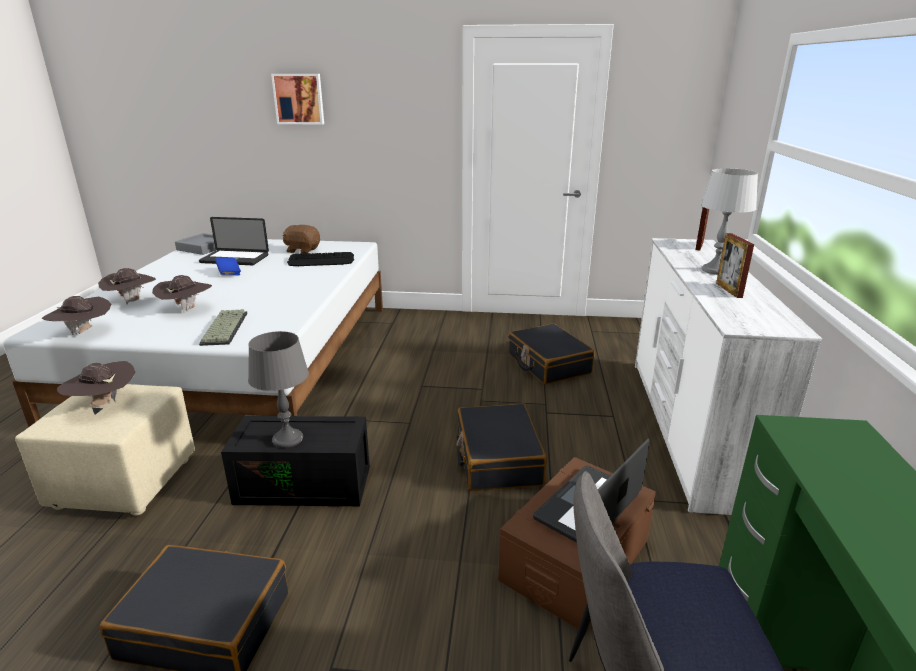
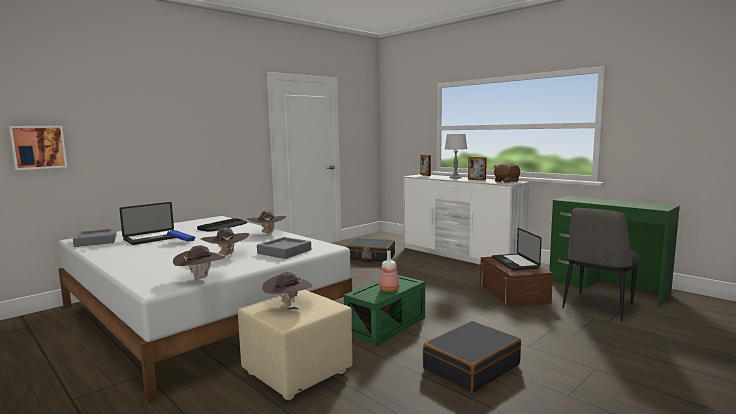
camera: 50 degrees left, 15 degrees down
(132, 301) = (166, 264): brown hat -> brown hat (267, 233)
(223, 328) = (284, 252): keyboard -> grey tray
(288, 439) = (389, 289): grey table lamp -> bottle
(299, 99) = (160, 114): picture -> picture (38, 147)
(302, 250) = (189, 226): brown plush toy -> brown plush toy (506, 181)
(306, 483) = (386, 325): black storage box -> green storage box
(497, 459) = (431, 286): black suitcase -> none

